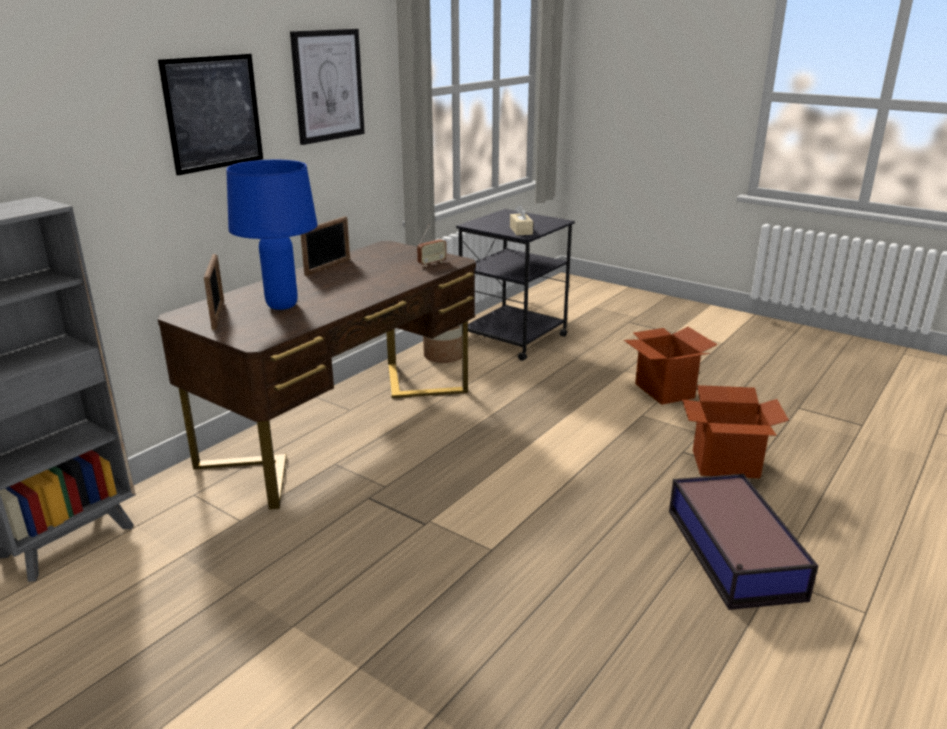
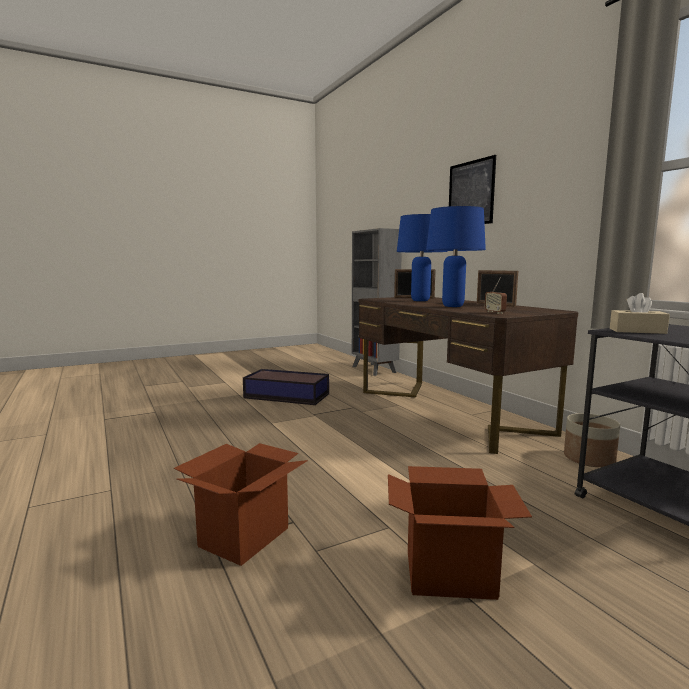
camera: 115 degrees right, 15 degrees down
(328, 85) = (552, 168): picture -> none
(369, 282) = (453, 306): none -> blue table lamp
(733, 554) = (152, 484): storage box -> storage box (286, 395)

